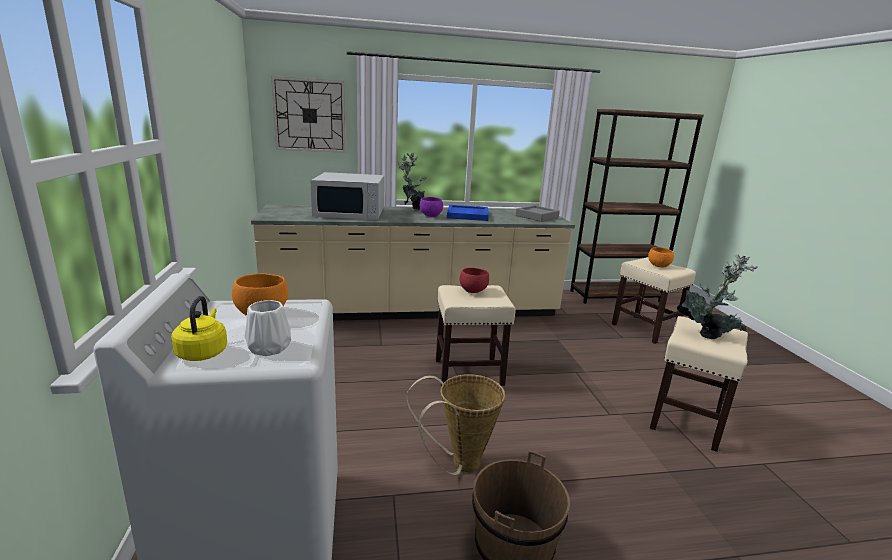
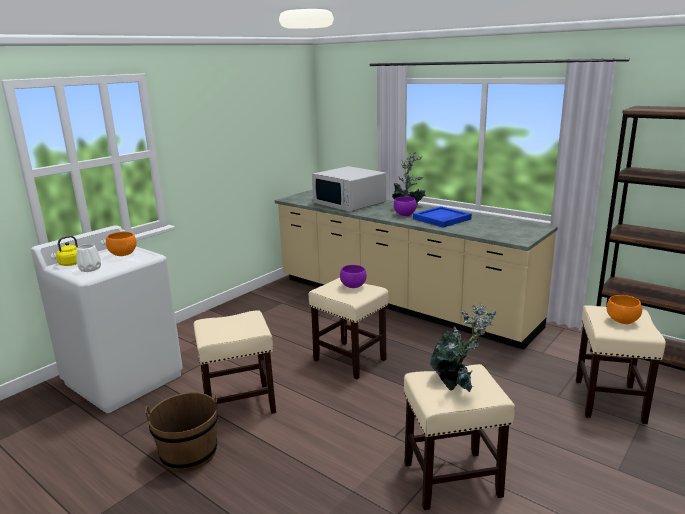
camera: 50 degrees right, 0 degrees up
(309, 115) = (351, 117): wall clock -> none
(459, 464) = (240, 404): basket -> beige stool
(473, 291) = (354, 286): red bowl -> purple bowl
(537, 217) = (511, 231): grey tray -> none

